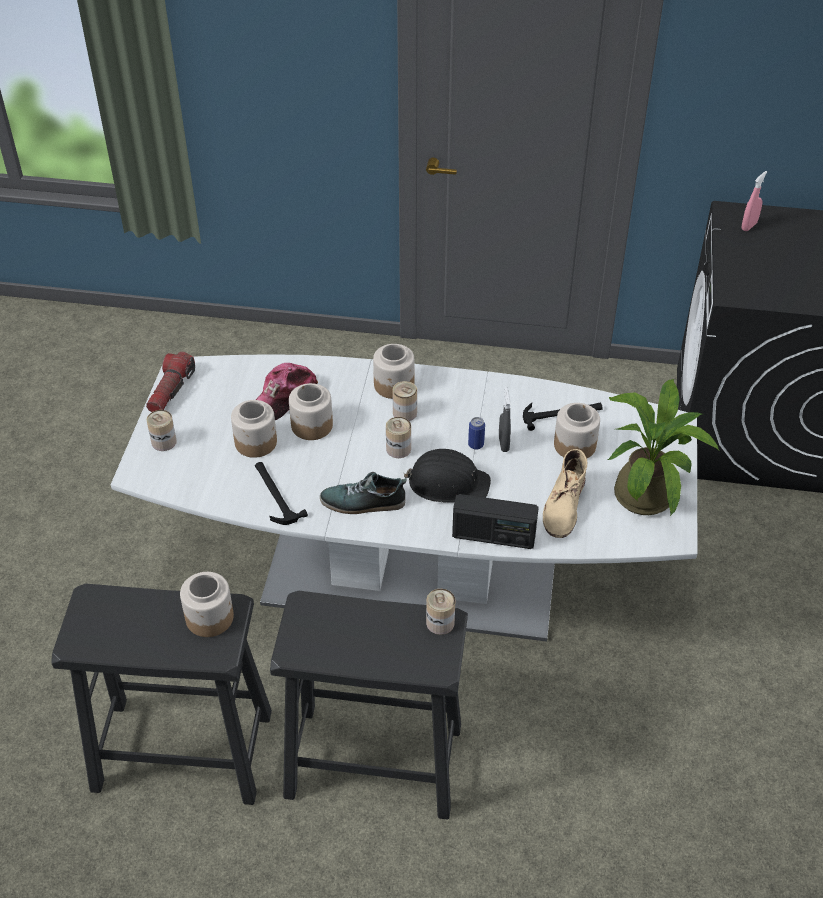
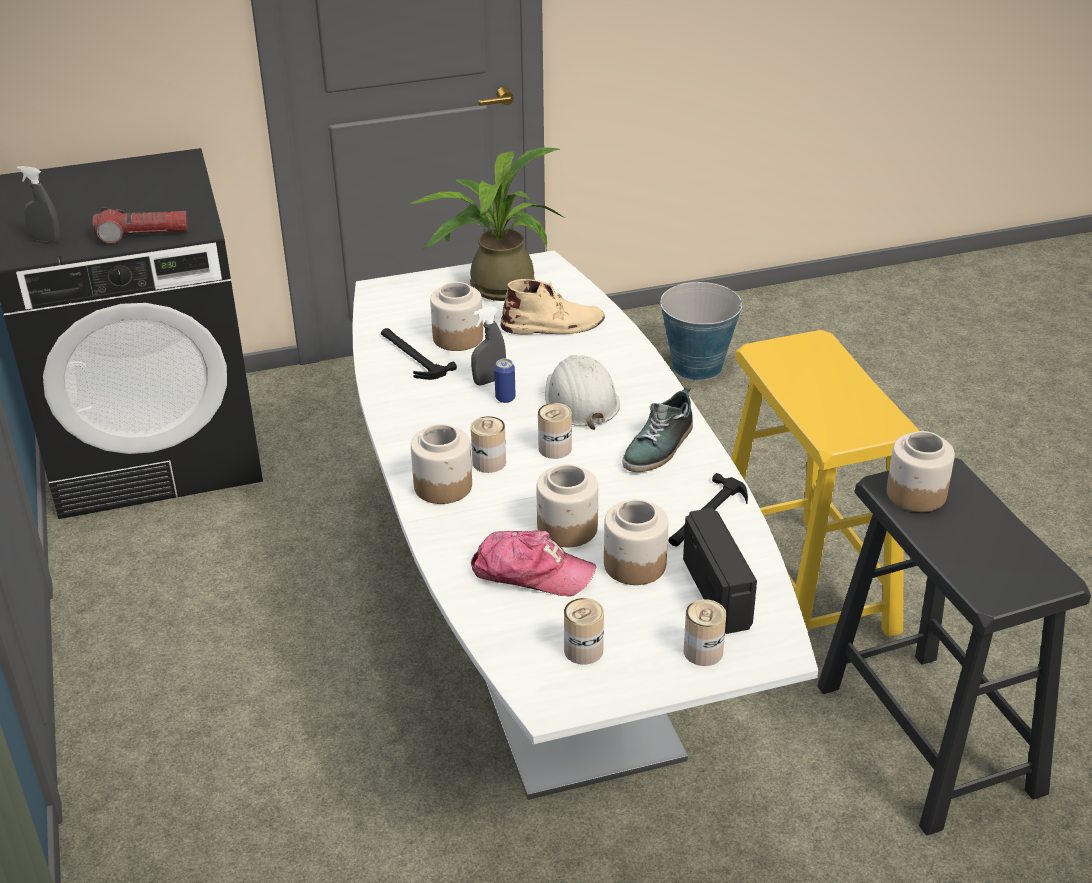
camera: 115 degrees left, 10 degrees down
(171, 390) = (599, 693): flashlight -> flashlight (143, 235)
(363, 502) = (659, 447): shoe -> shoe turned 60 degrees clockwise
(373, 760) = (803, 587): black stool -> yellow stool
(440, 623) = (768, 354): can -> can (583, 650)
(448, 483) = (580, 400): black hard hat -> white hard hat
(493, 536) = (631, 354): radio -> radio (717, 593)
(737, 849) = (696, 366): none -> bucket
(749, 226) = (46, 240): pink spray bottle -> grey spray bottle

